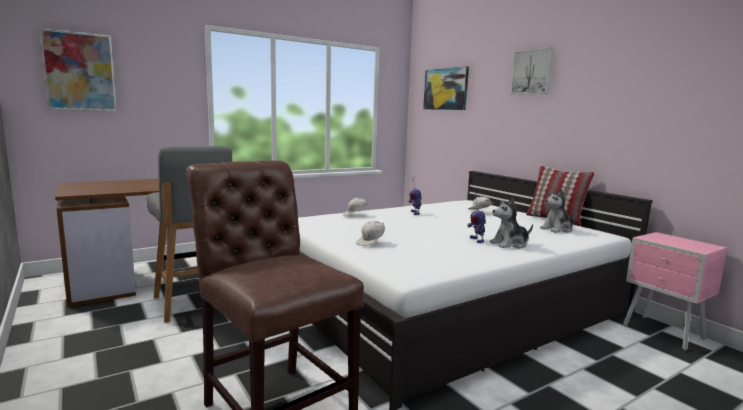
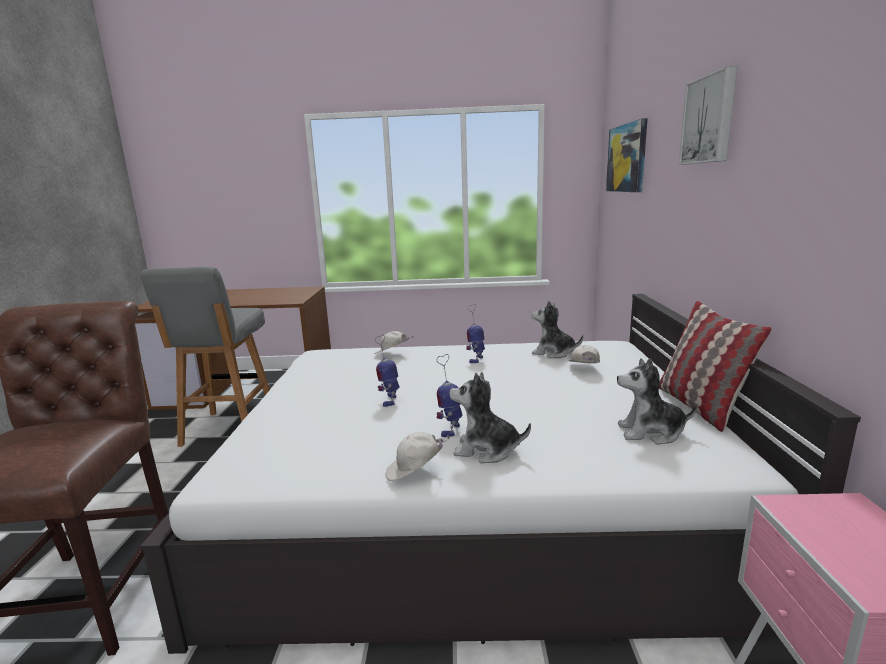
camera: 35 degrees right, 5 degrees up
(79, 71) = (191, 182): picture -> none
(371, 242) = (309, 406): white cap -> white cap (415, 472)
(413, 234) = (389, 400): none -> toy robot
(448, 207) = (553, 353): none -> plush toy

